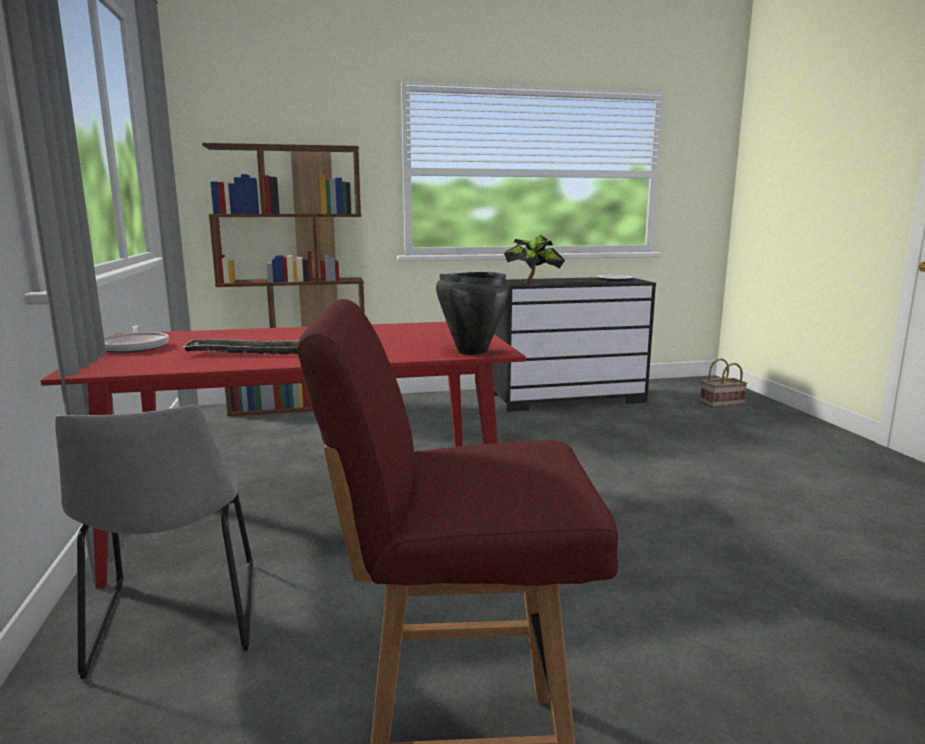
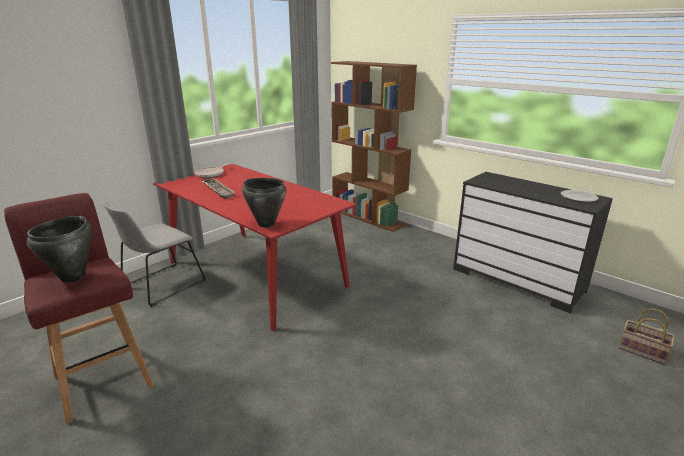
camera: 55 degrees right, 10 degrees up
(509, 466) = (73, 277): none -> black cooking pot
(533, 282) = (495, 183): potted plant -> none

